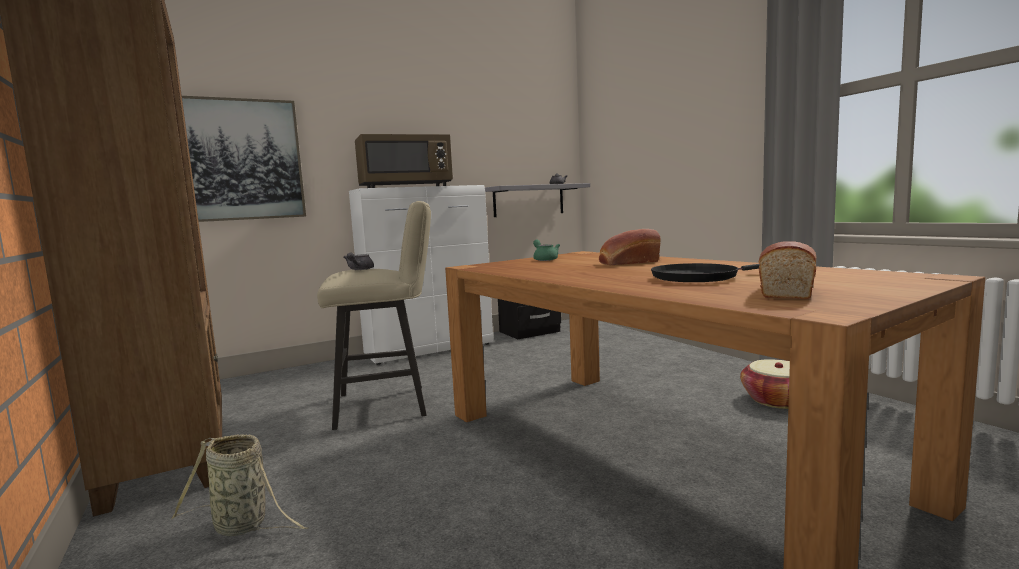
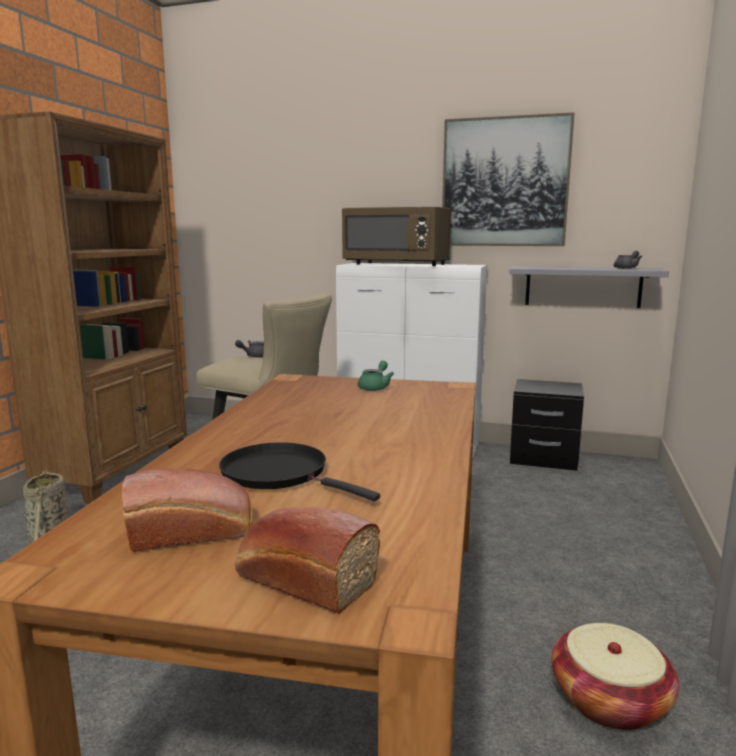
camera: 45 degrees right, 5 degrees up
(236, 160) = (262, 230): picture -> picture (504, 183)
(627, 262) = (386, 420): bread -> bread (301, 579)

